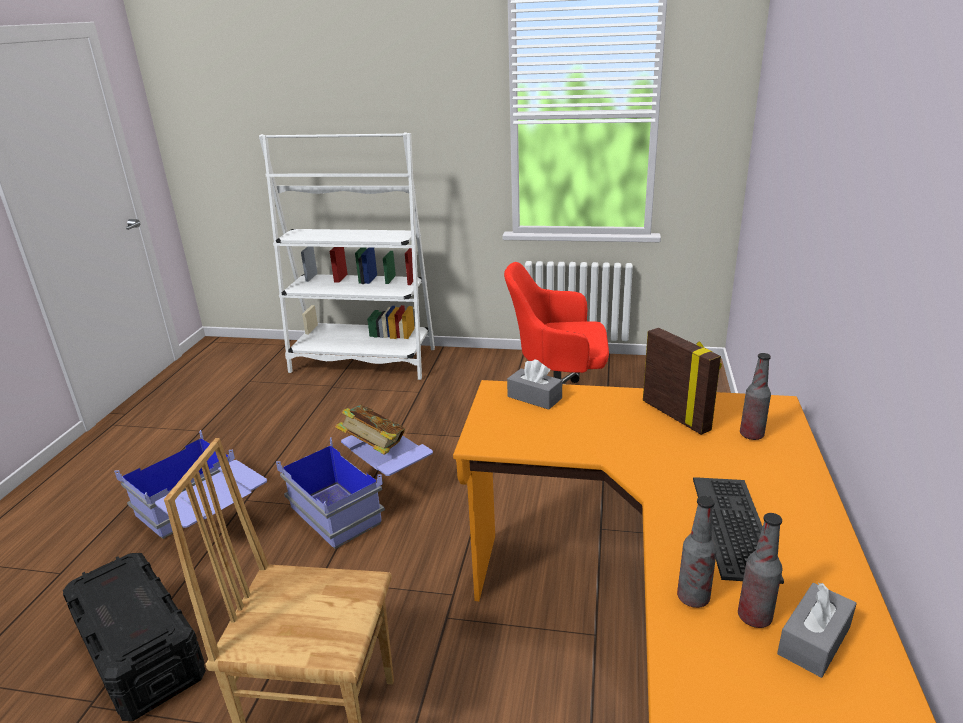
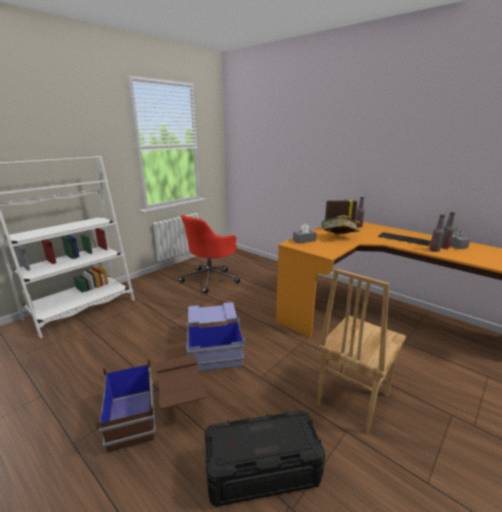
camera: 60 degrees left, 5 degrees down
(204, 520) = (157, 414): blue storage box -> brown storage box
(373, 449) = (207, 316): book -> book (339, 238)

